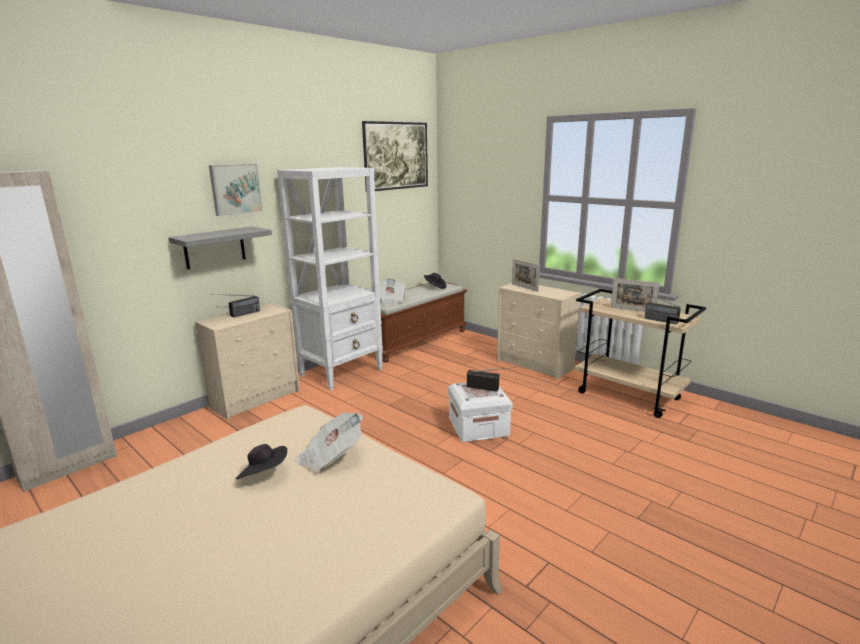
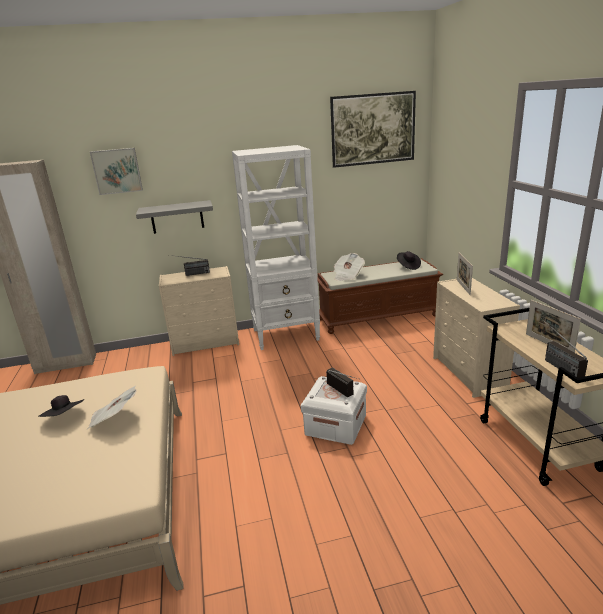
camera: 35 degrees right, 5 degrees up
(235, 189) = (195, 168): picture -> picture (117, 171)

